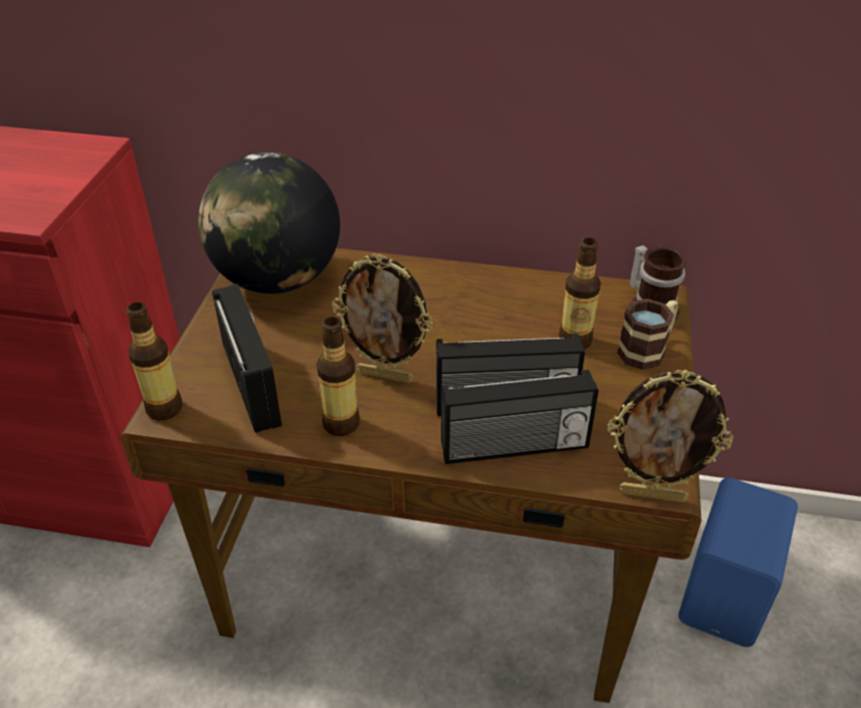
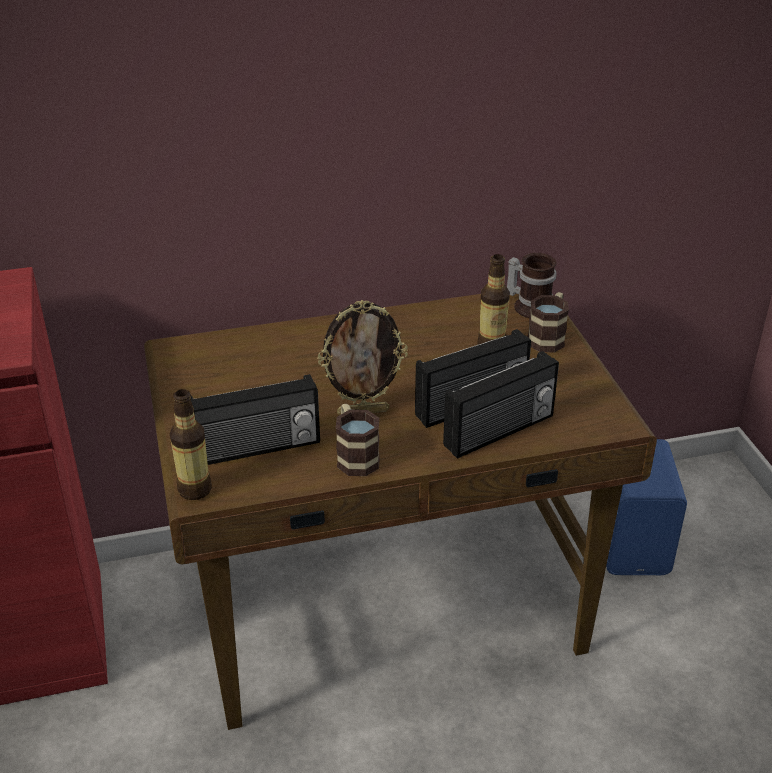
camera: 25 degrees left, 5 degrees down
(254, 383) = (258, 449): radio -> radio turned 120 degrees clockwise
(277, 279) = (210, 365): globe -> none
(341, 423) = (355, 456): bottle -> mug
(652, 494) = (616, 432): picture frame -> none

